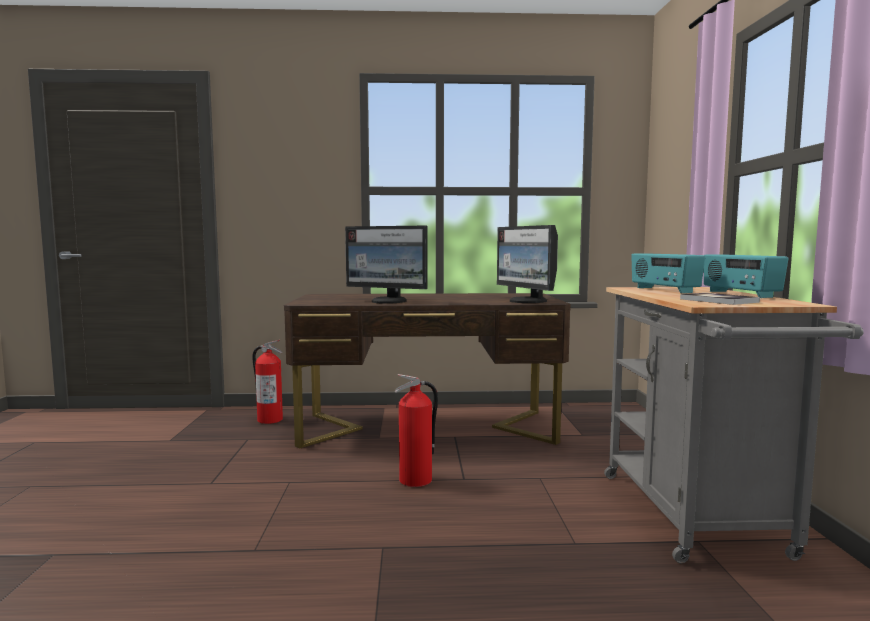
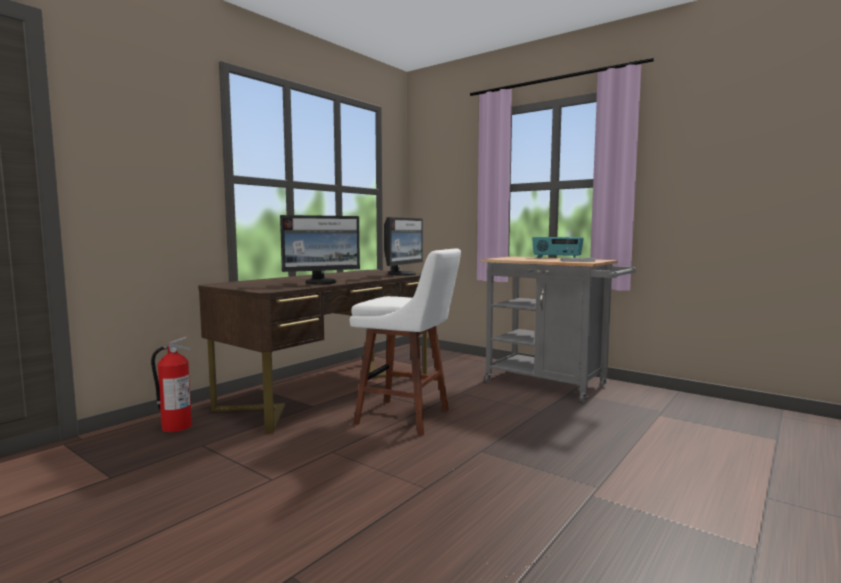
camera: 50 degrees left, 0 degrees up
(416, 480) = (408, 418): fire extinguisher -> white stool
(527, 301) = (403, 274): monitor -> monitor turned 75 degrees counterclockwise
(663, 290) = (517, 258): radio -> none

